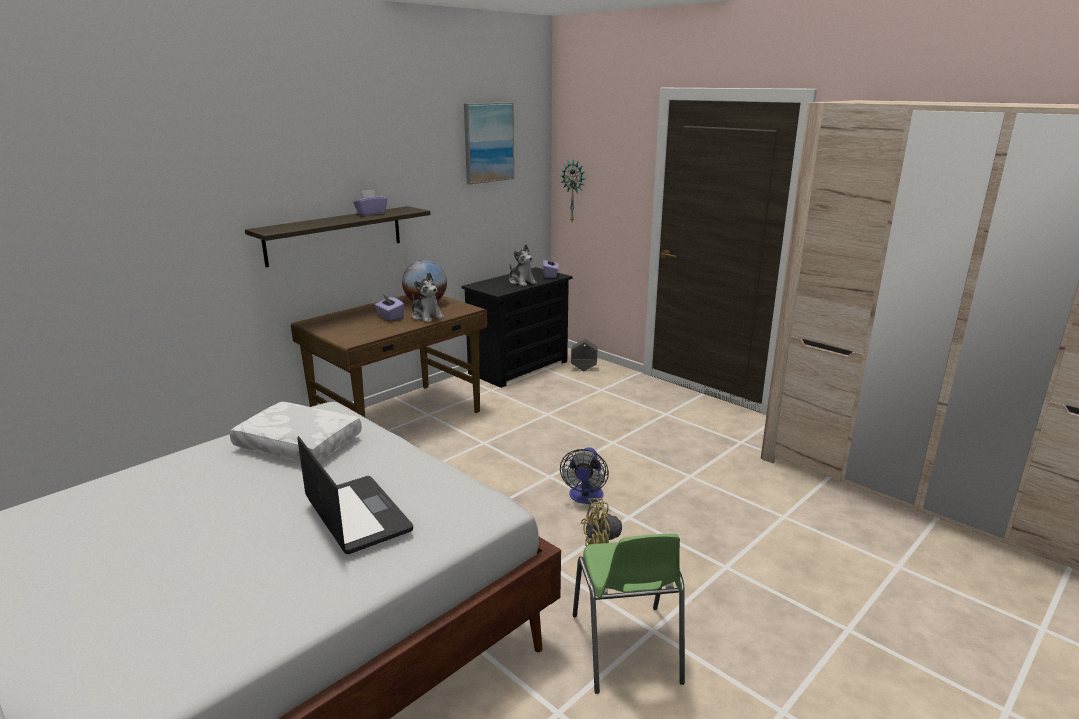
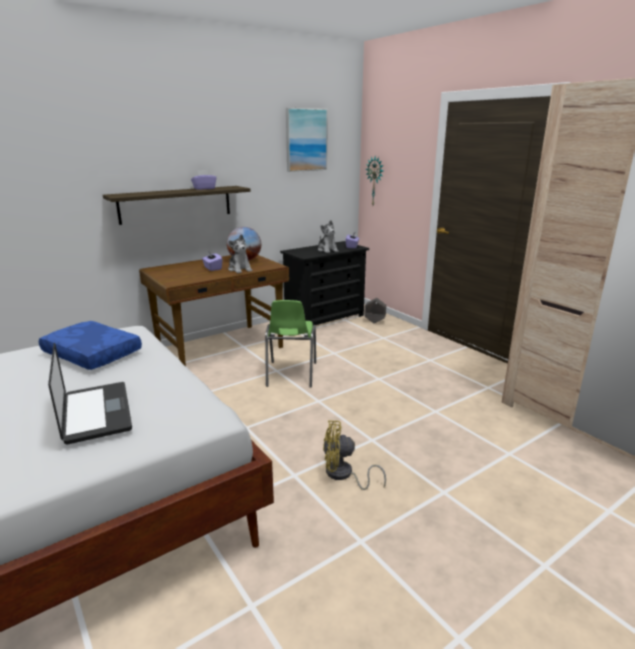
camera: 10 degrees right, 0 degrees up
(296, 445) = (90, 354): white pillow -> blue pillow
(585, 497) = (341, 420): fan -> none
(626, 649) = (331, 555): green chair -> green chair (291, 374)

